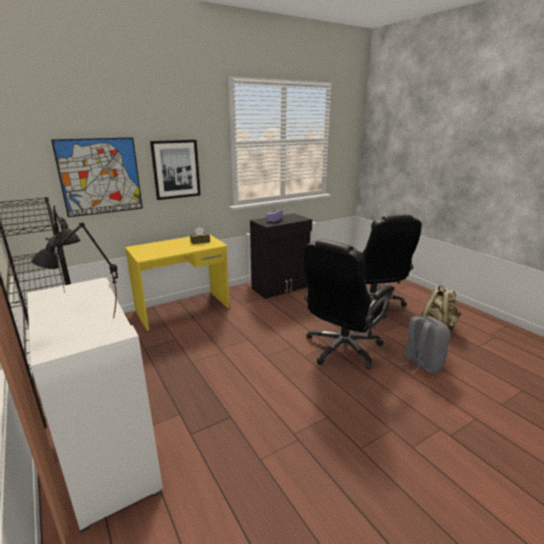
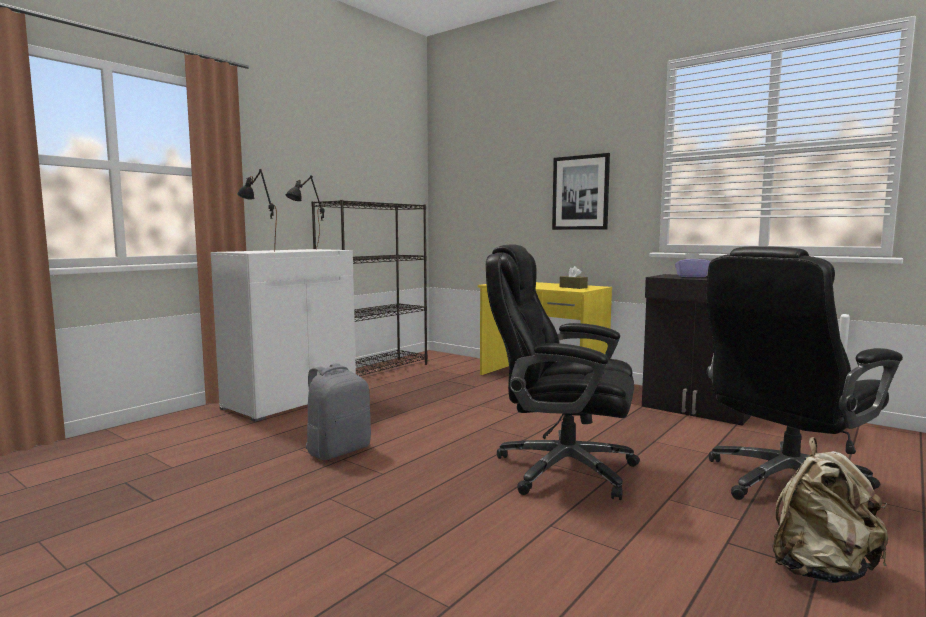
camera: 70 degrees right, 15 degrees down
(100, 176) = (503, 198): picture -> none
(421, 364) = (595, 544): grey backpack -> grey backpack (338, 450)

